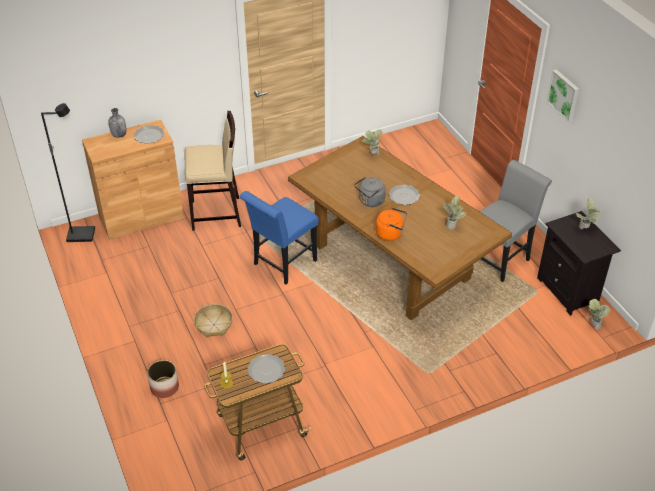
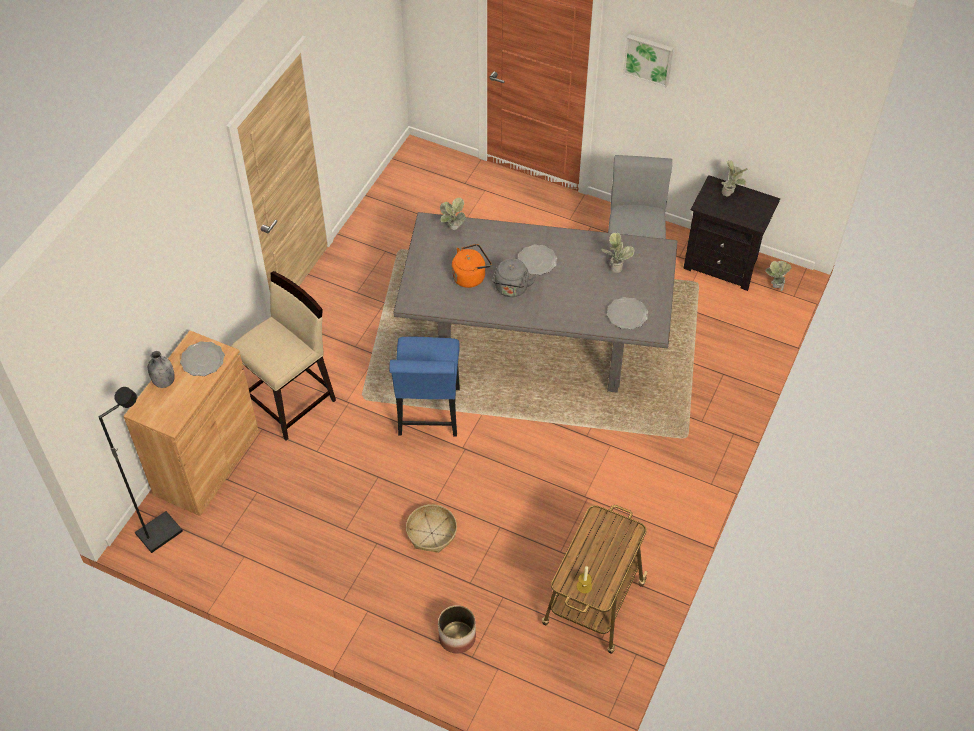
camera: 40 degrees left, 10 degrees up
(266, 370) = (605, 544): plate -> plate (627, 314)
(391, 234) = (570, 314): orange kettle -> orange kettle (470, 276)
(391, 262) = (534, 339): brown dining table -> grey dining table

